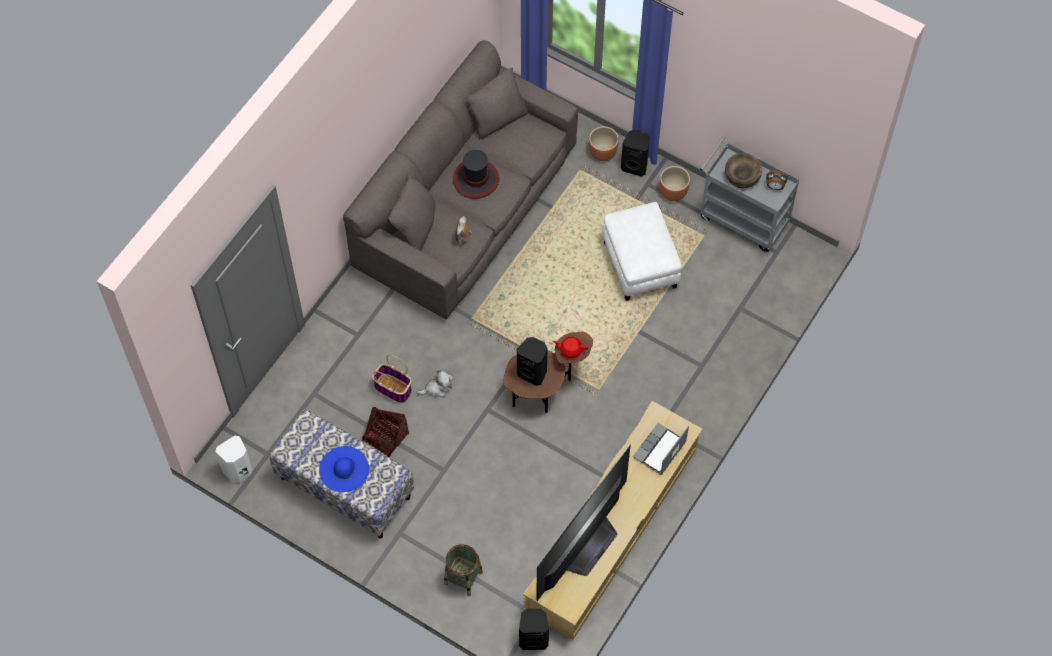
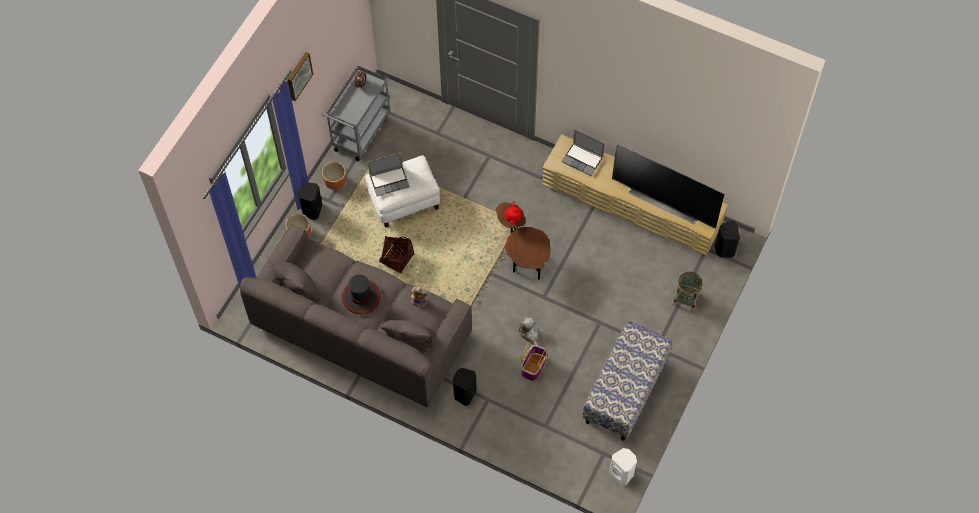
camera: 95 degrees left, 0 degrees up
(344, 469) = (634, 368): blue hat -> none
(385, 437) = (577, 367): basket -> basket (397, 259)
(533, 372) = (527, 248): black speaker -> black speaker (464, 394)
(643, 225) = (389, 181): none -> laptop
(711, 52) = (298, 75): none -> picture
(742, 177) = (353, 105): brown bowl -> none

